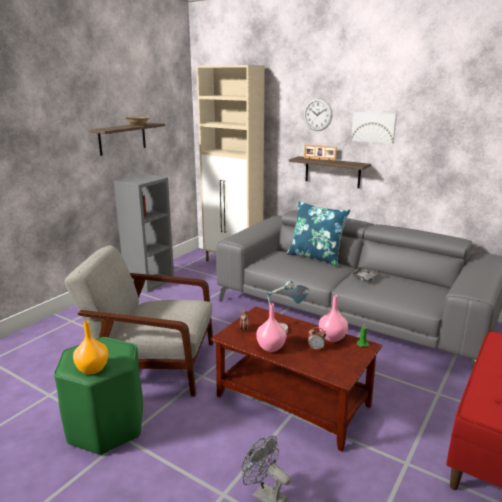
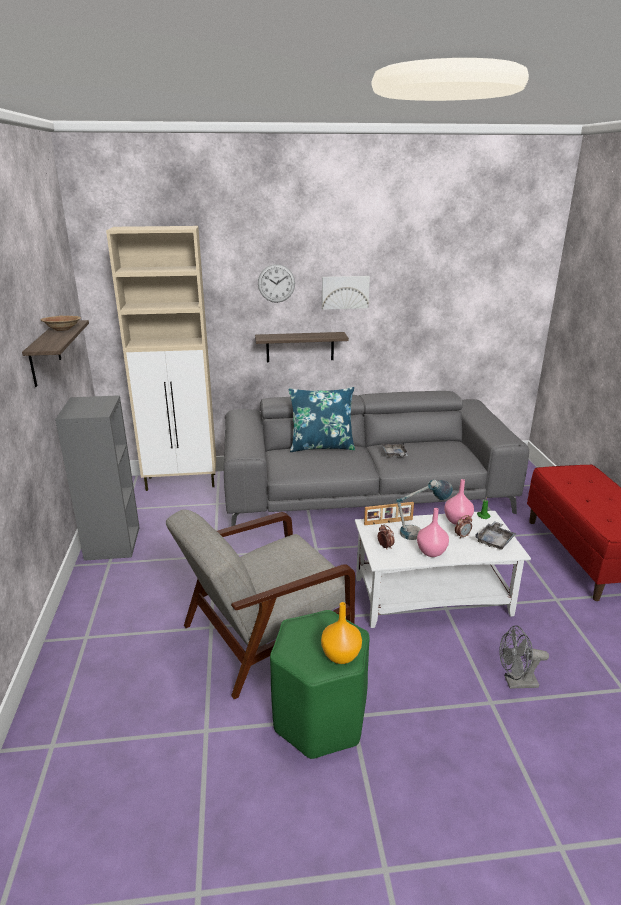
camera: 40 degrees left, 5 degrees up
(294, 401) = (432, 596): brown coffee table -> white coffee table
(319, 159) = (286, 335): picture frame -> picture frame (388, 522)
(339, 363) = (495, 540): none -> grey tray

